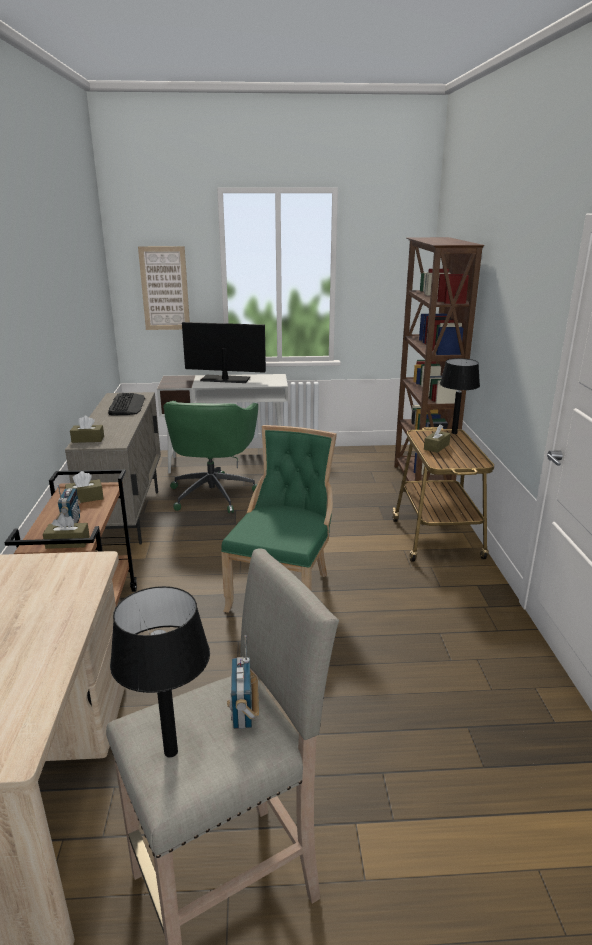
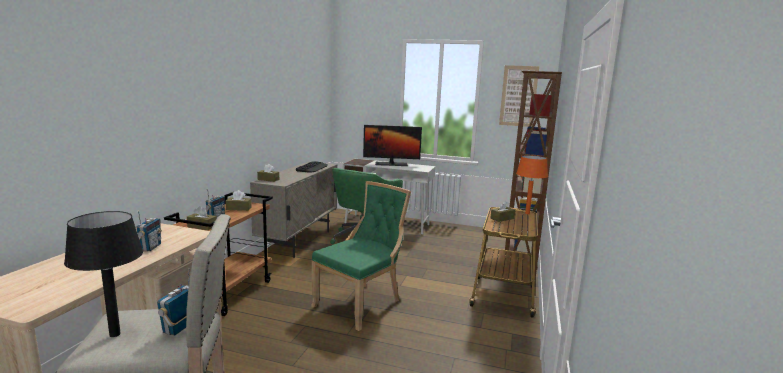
camera: 20 degrees right, 10 degrees down
(54, 601) = (150, 247): none -> radio
(164, 288) = (364, 102): picture -> picture (518, 96)
(225, 379) = (391, 164): monitor -> monitor turned 150 degrees clockwise
(454, 433) = (527, 213): black table lamp -> orange table lamp

